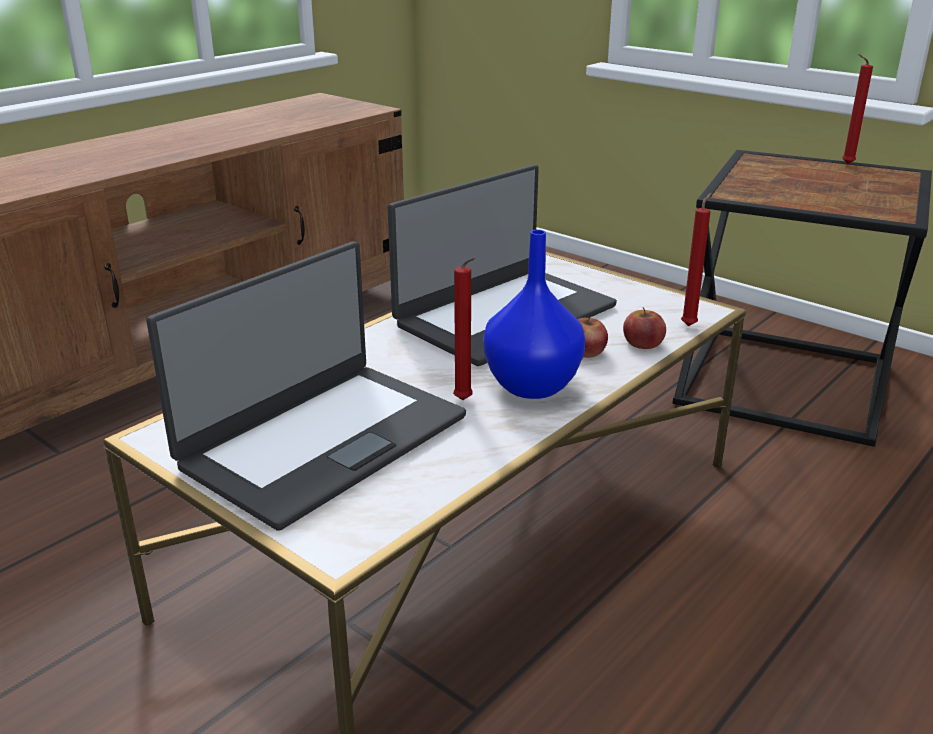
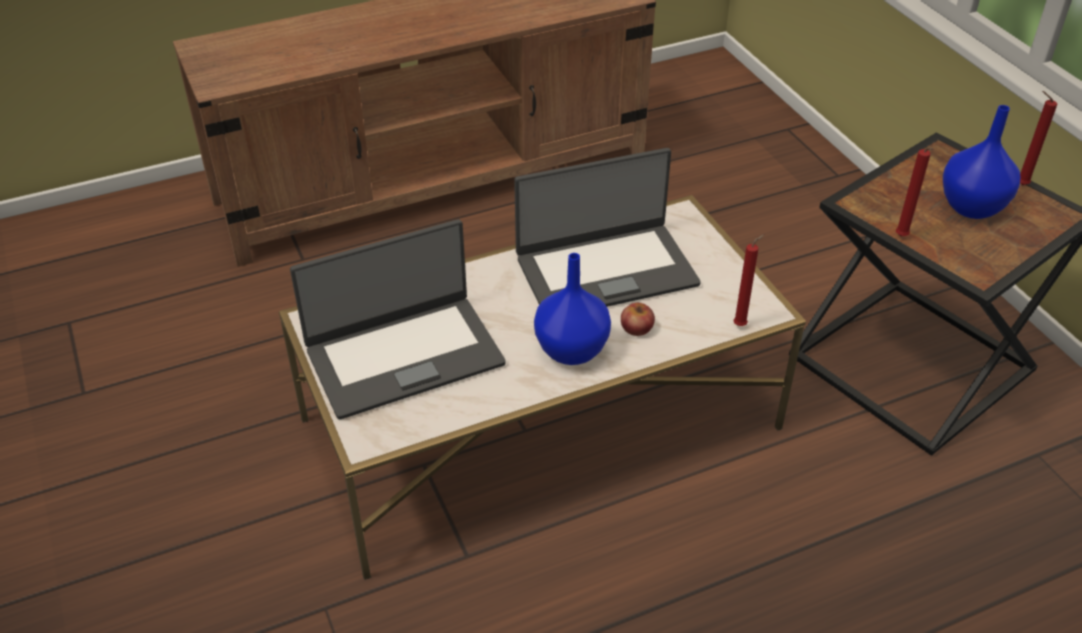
camera: 25 degrees right, 15 degrees up
(465, 401) = (515, 350): red candle -> red candle (902, 237)
(643, 343) = (687, 333): apple -> none
(829, 181) = (973, 207): none -> blue vase

